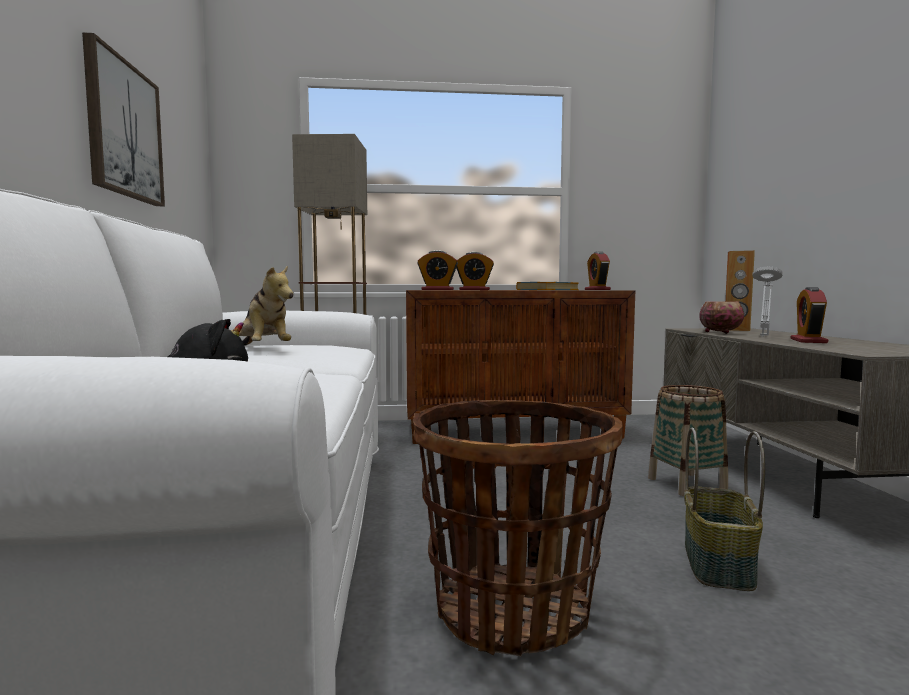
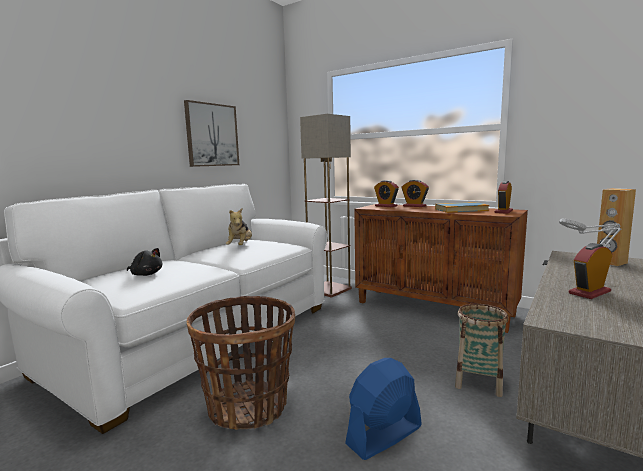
camera: 40 degrees right, 5 degrees up
(720, 332) = (569, 265): bowl -> none
(720, 564) = (384, 435): basket -> blue fan

